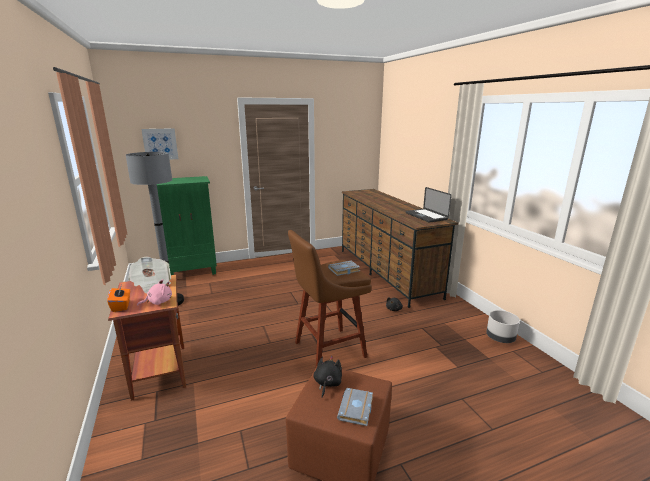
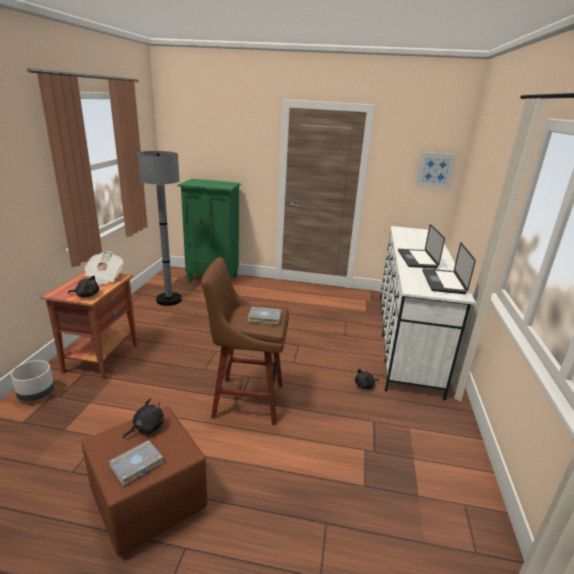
camera: 30 degrees right, 5 degrees up
(121, 306) = (61, 289): orange tissue box -> none
(158, 302) = (86, 295): pink plush toy -> black plush toy
(160, 144) = (201, 144): picture -> picture (435, 170)
(387, 272) = (407, 339): brown dresser -> white dresser
(391, 207) = (417, 259): none -> laptop
(500, 338) = (465, 480): grey planter -> grey planter (36, 394)

